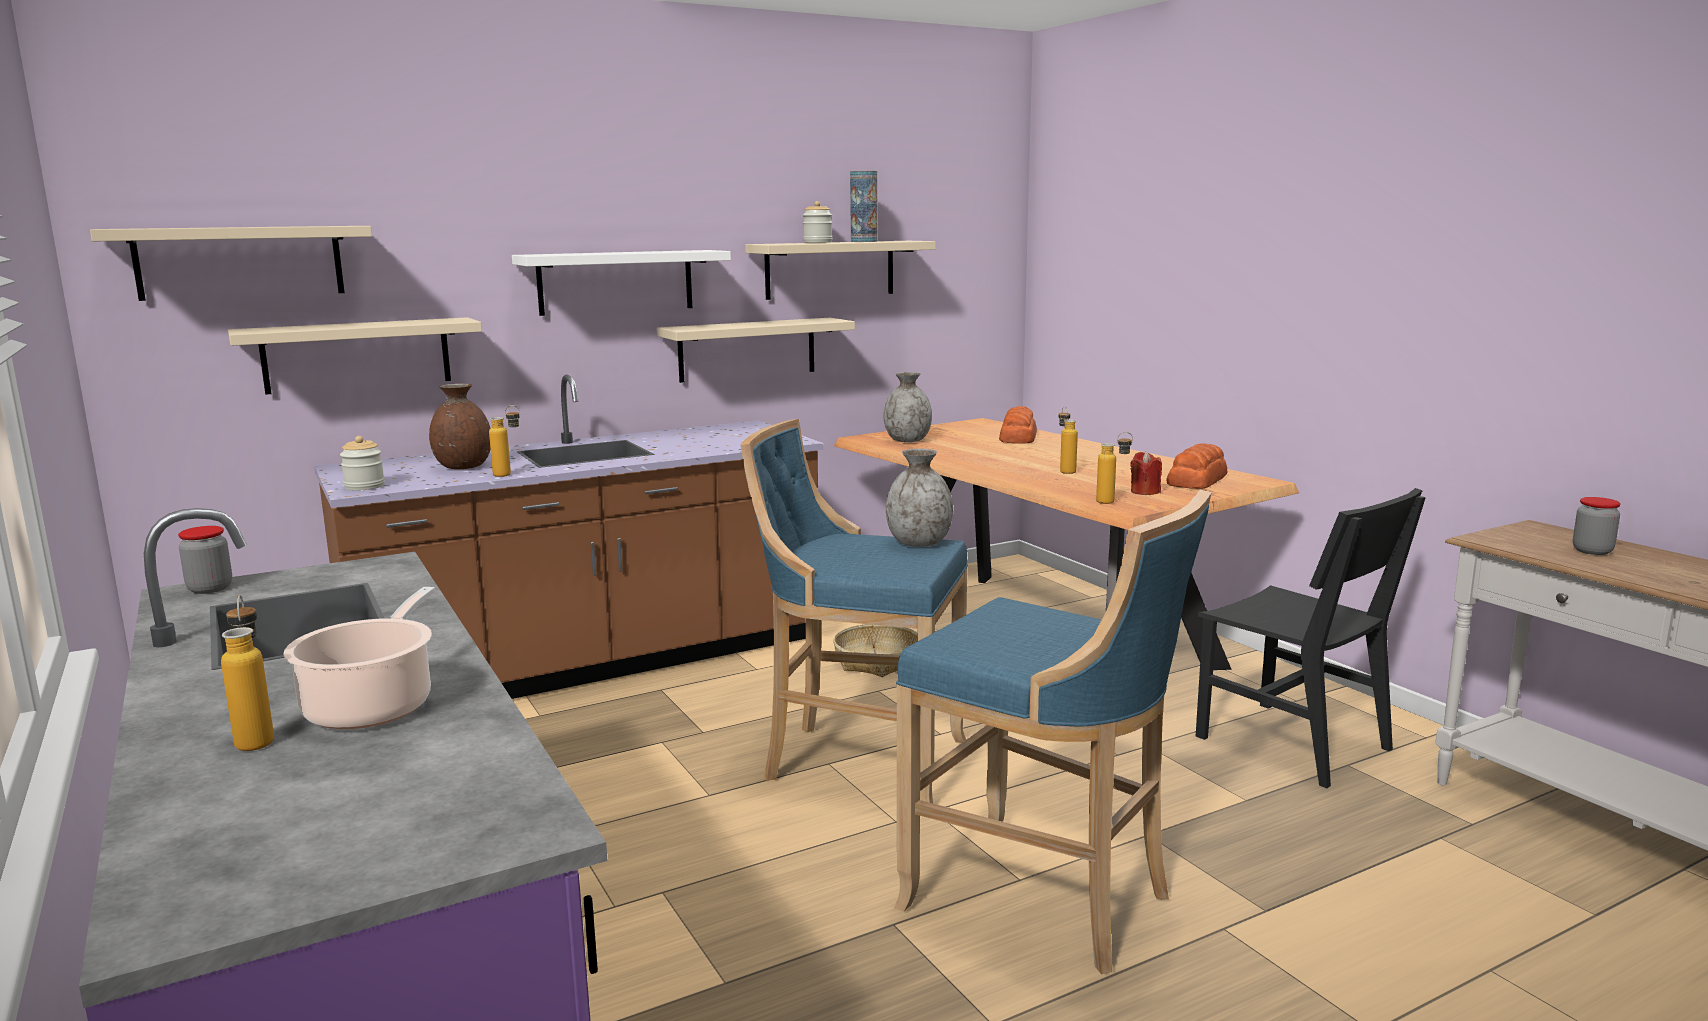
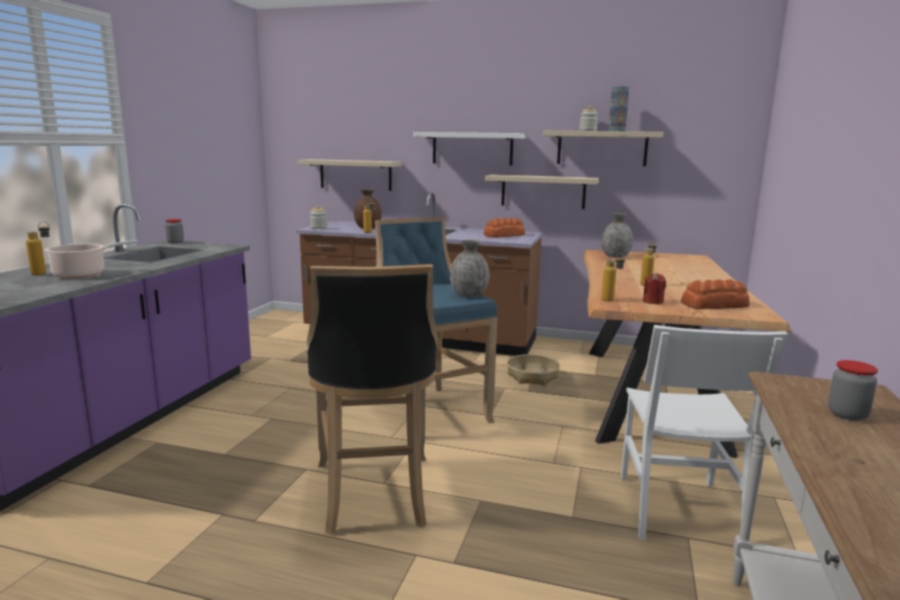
camera: 45 degrees right, 0 degrees up
(240, 262) = (317, 131): beige shelf -> none
(1017, 437) = (686, 266): bread -> bread (503, 235)
(1045, 900) = (374, 496): blue stool -> black stool
(1292, 743) = (677, 509): black chair -> white chair

